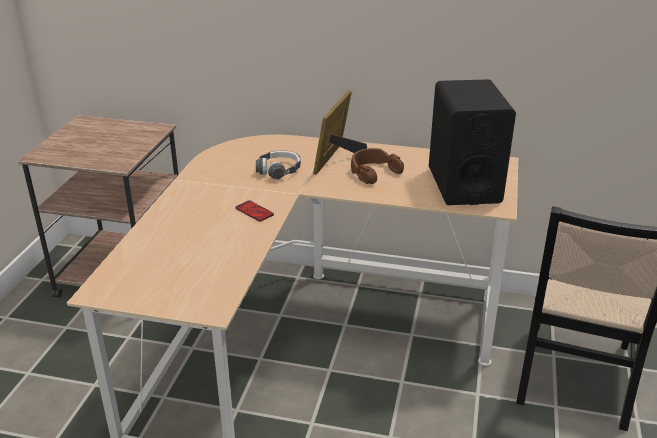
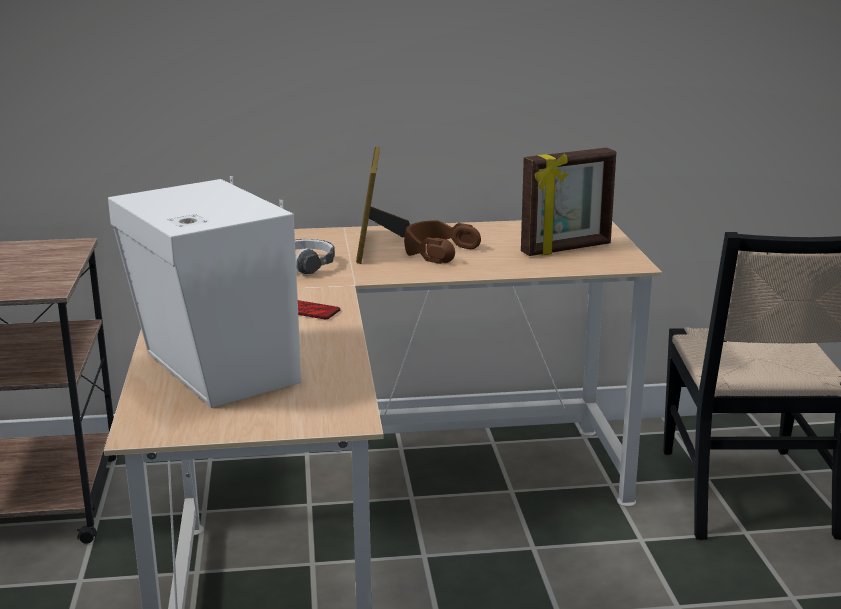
camera: 20 degrees left, 10 degrees down
(166, 252) = (215, 371): none -> white speaker
(463, 185) = (567, 249): black speaker -> picture frame

